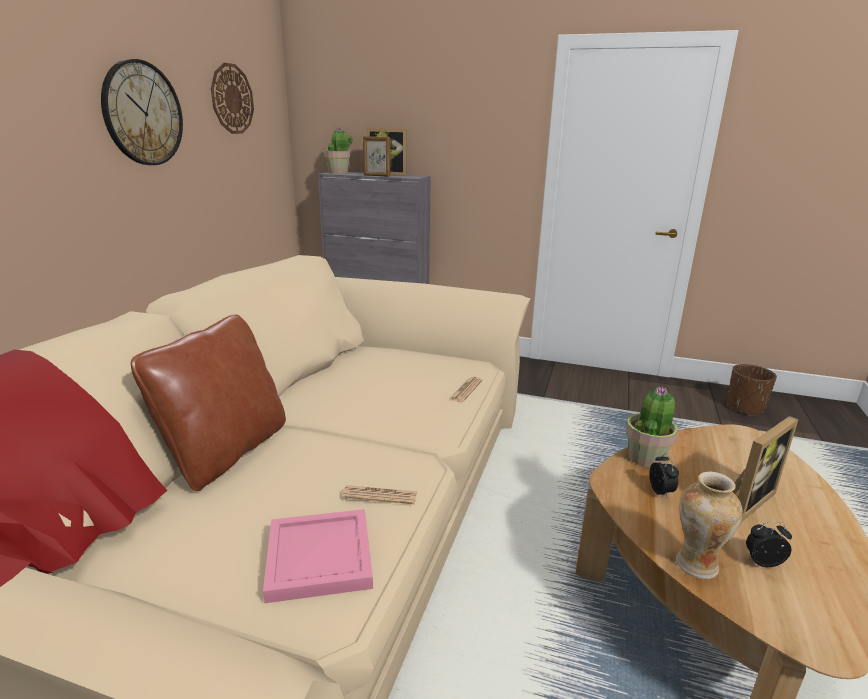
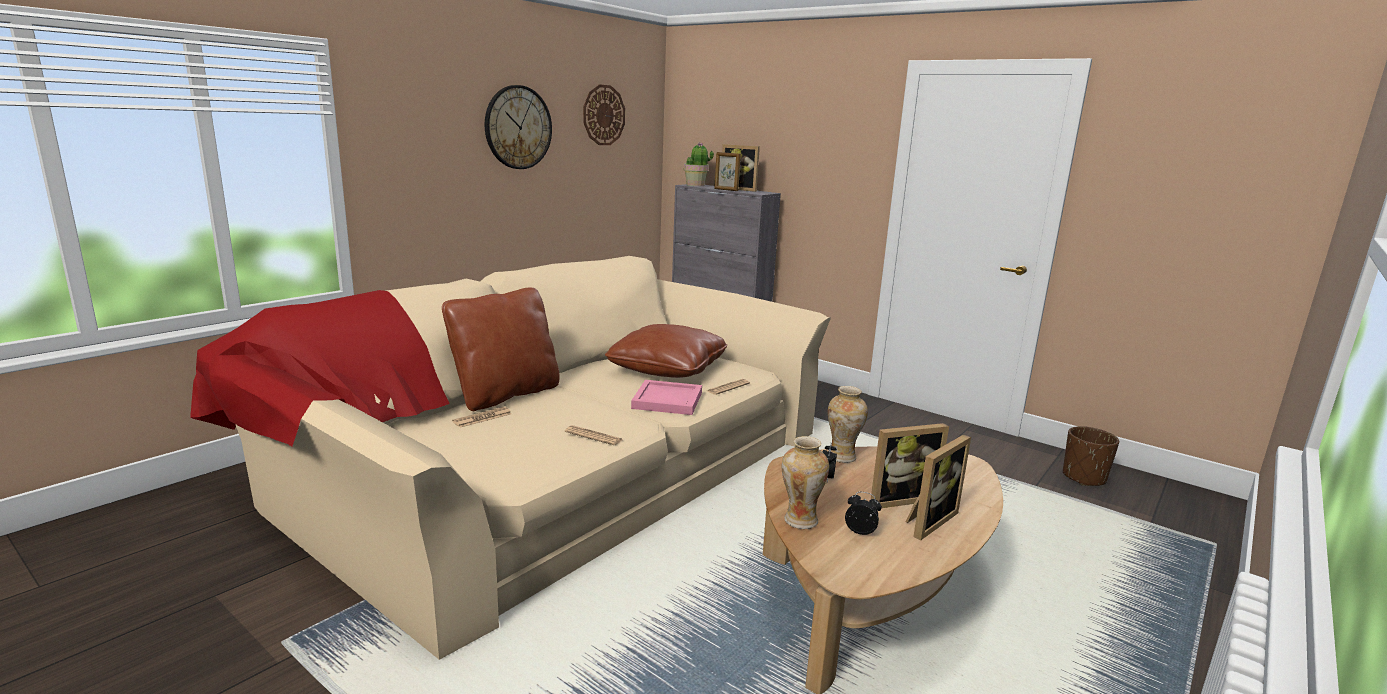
camera: 20 degrees right, 5 degrees down
(219, 499) = (482, 418): none -> newspaper
(318, 558) = (522, 458): pink tray -> pink tray (666, 400)
(386, 377) = (668, 369): none -> brown pillow
(646, 457) = (842, 457): potted plant -> vase
(797, 524) = (928, 521): none -> picture frame

